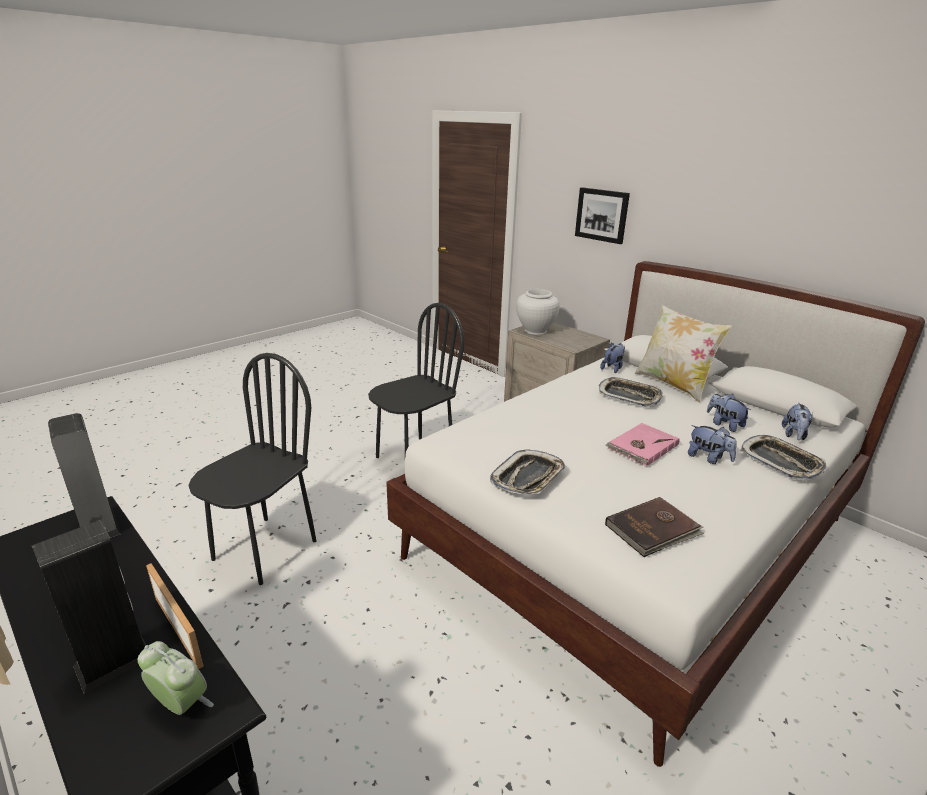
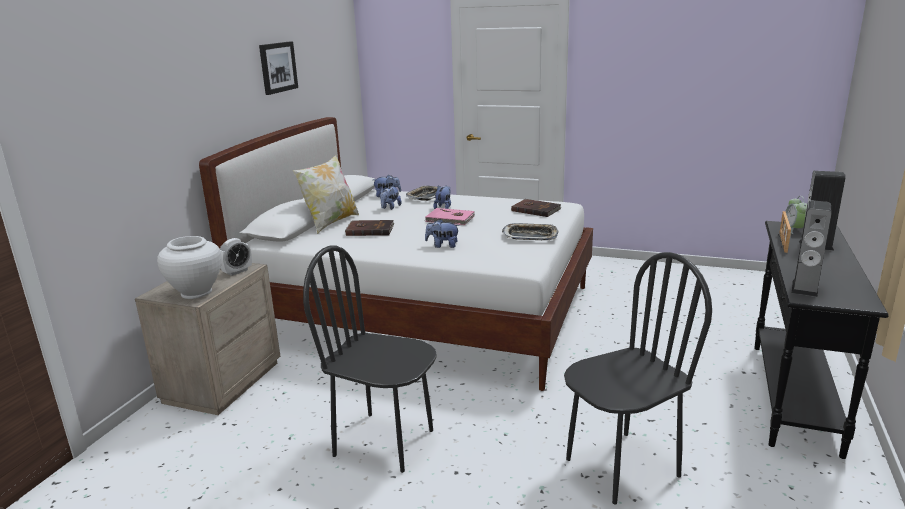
camera: 115 degrees left, 5 degrees down
(264, 549) = (621, 467): black chair -> black chair turned 150 degrees clockwise
(566, 344) = (237, 271): none -> alarm clock
(602, 215) = (142, 131): picture -> picture (277, 67)
(612, 368) = (310, 241): plush toy -> plush toy (442, 245)
(629, 396) = (370, 230): tray -> brown book

